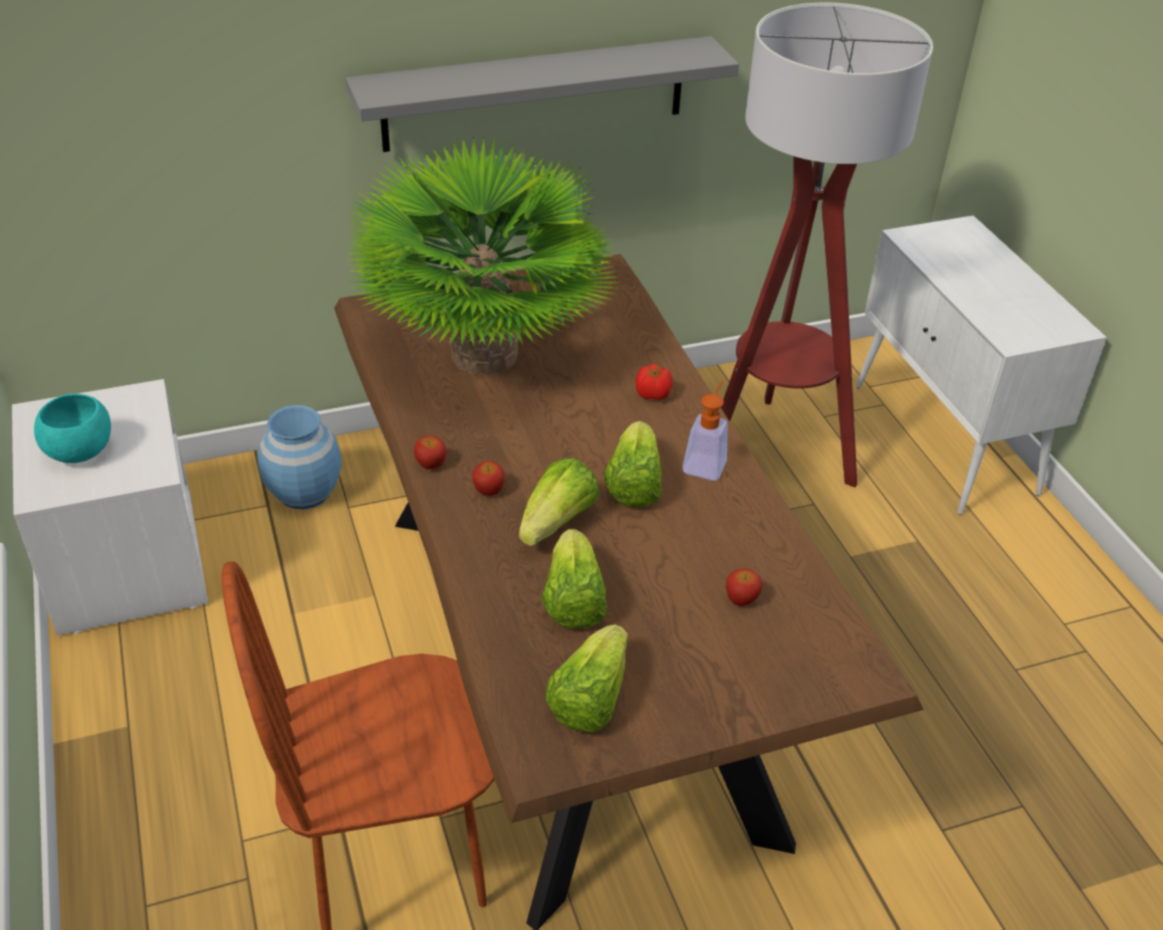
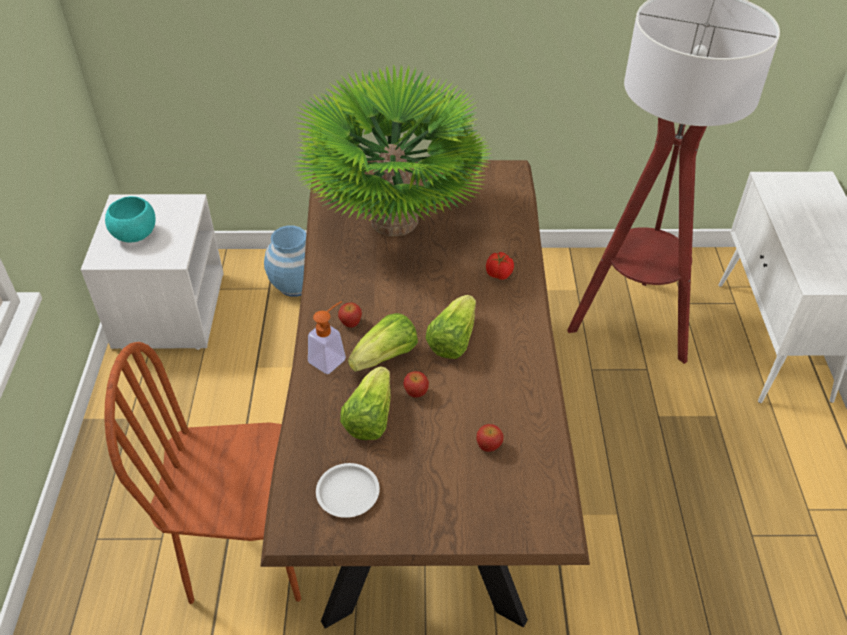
camera: 20 degrees right, 5 degrees up
(430, 464) = (321, 295): apple -> apple (416, 392)
(535, 94) = (485, 32): grey shelf -> none
(589, 699) = (347, 493): lettuce -> white plate
(706, 462) = (513, 334): soap dispenser -> soap dispenser (331, 357)

